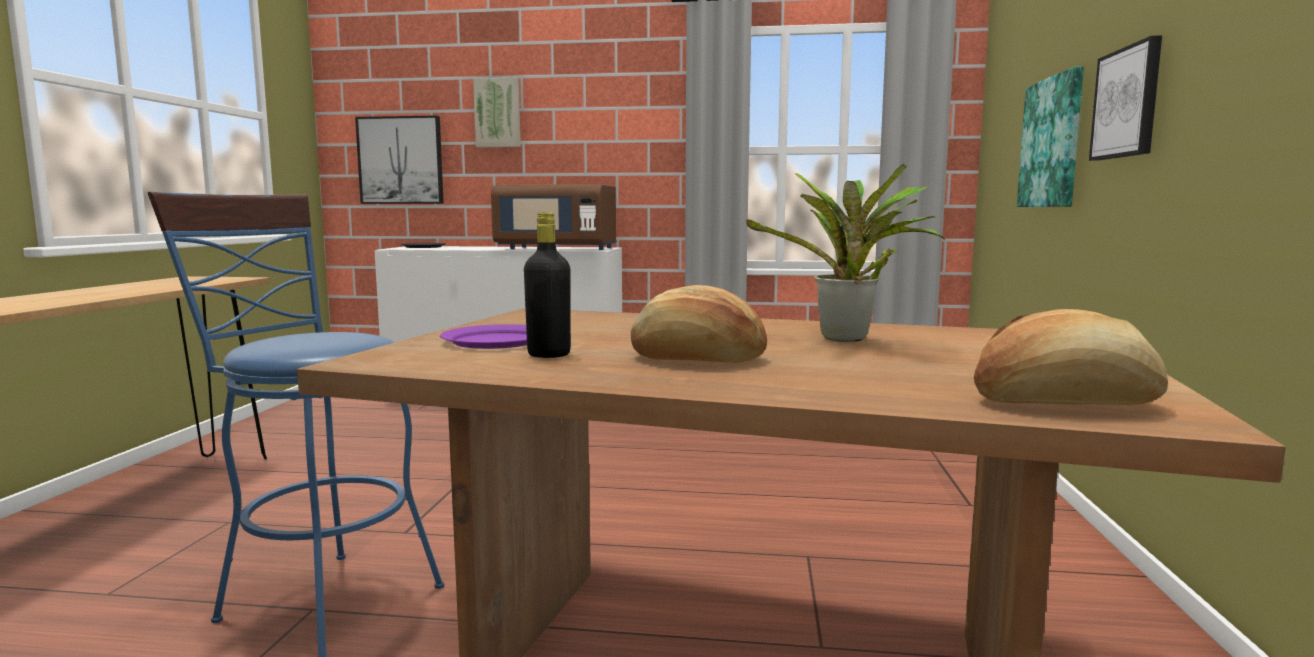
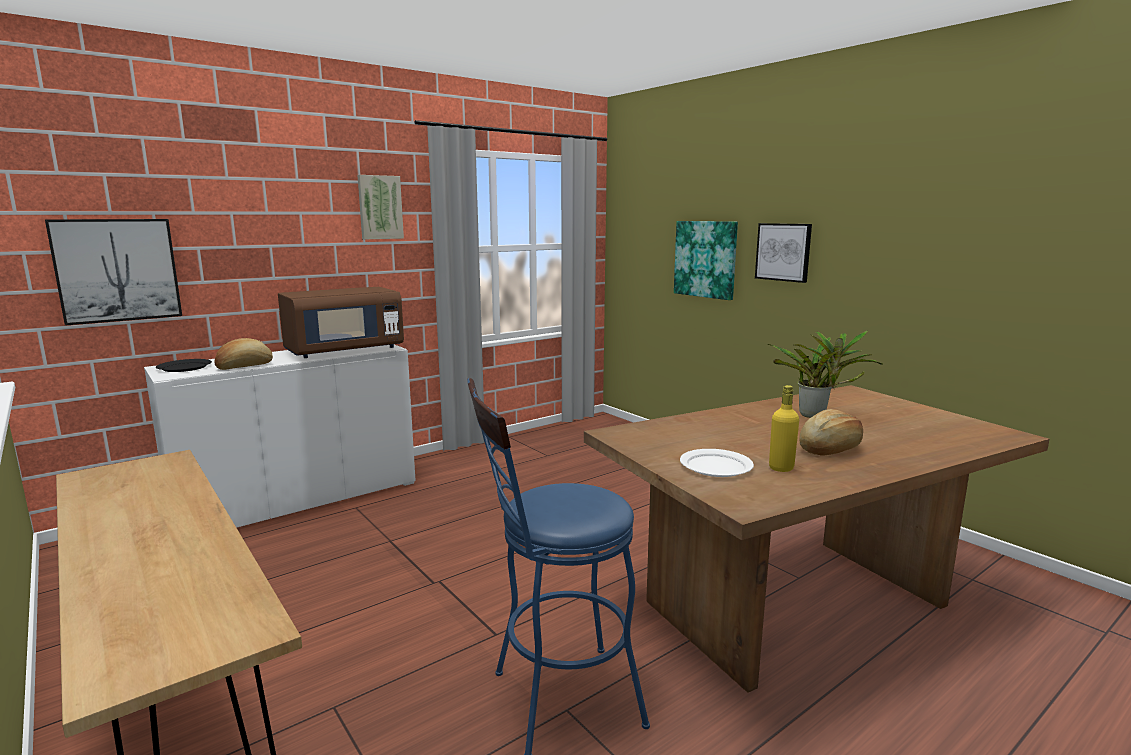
camera: 45 degrees left, 5 degrees up
(497, 341) = (716, 466): purple plate -> white plate
(498, 113) = (241, 216): picture -> picture (380, 207)
(549, 355) = (781, 468): black bottle -> yellow bottle
(1063, 403) = (977, 436): bread -> bread (244, 366)

